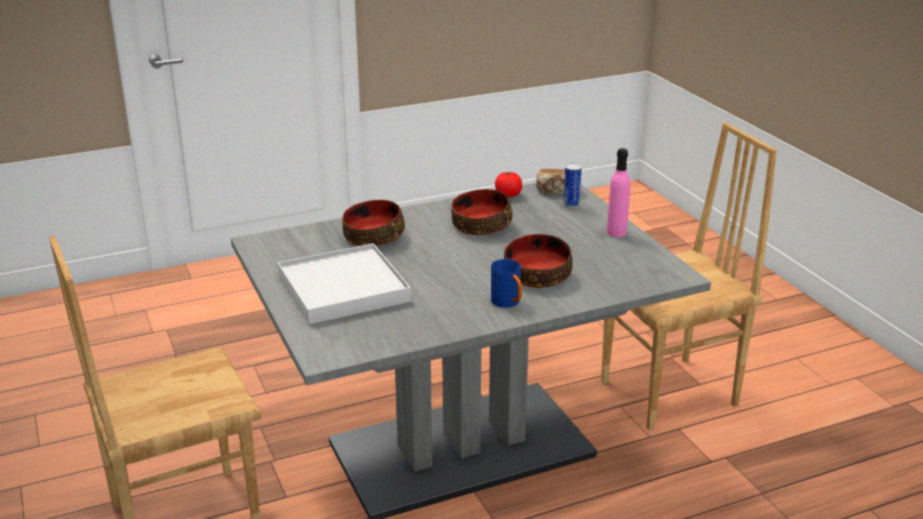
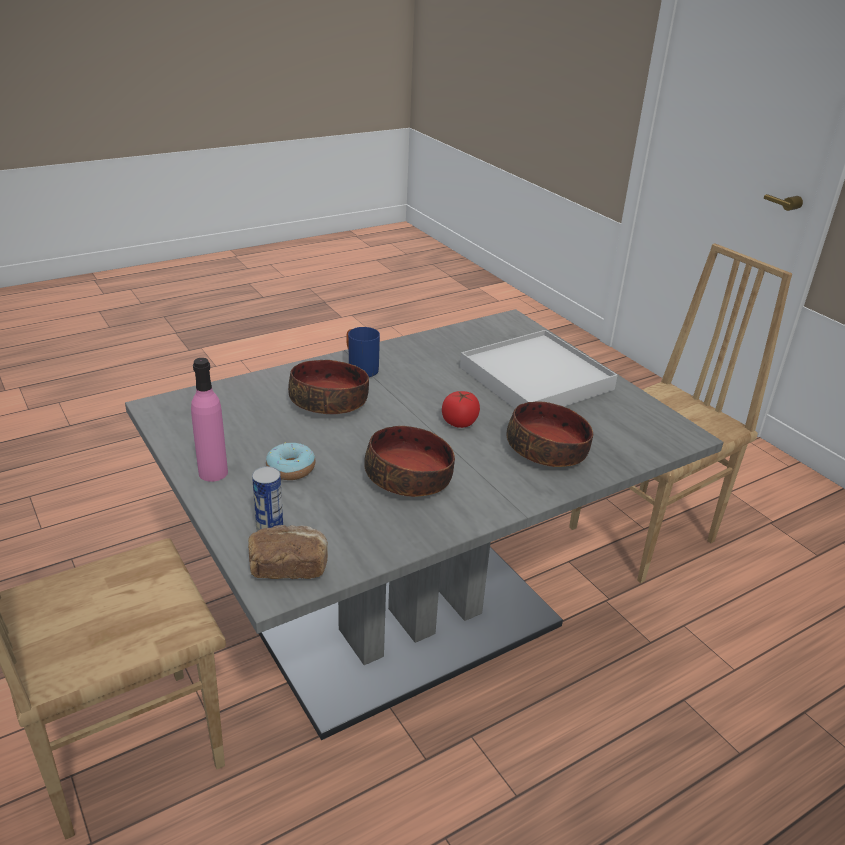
camera: 170 degrees right, 5 degrees up
(508, 195) = (376, 550): tomato -> tomato (459, 422)
(563, 232) = (291, 469): none -> donut

